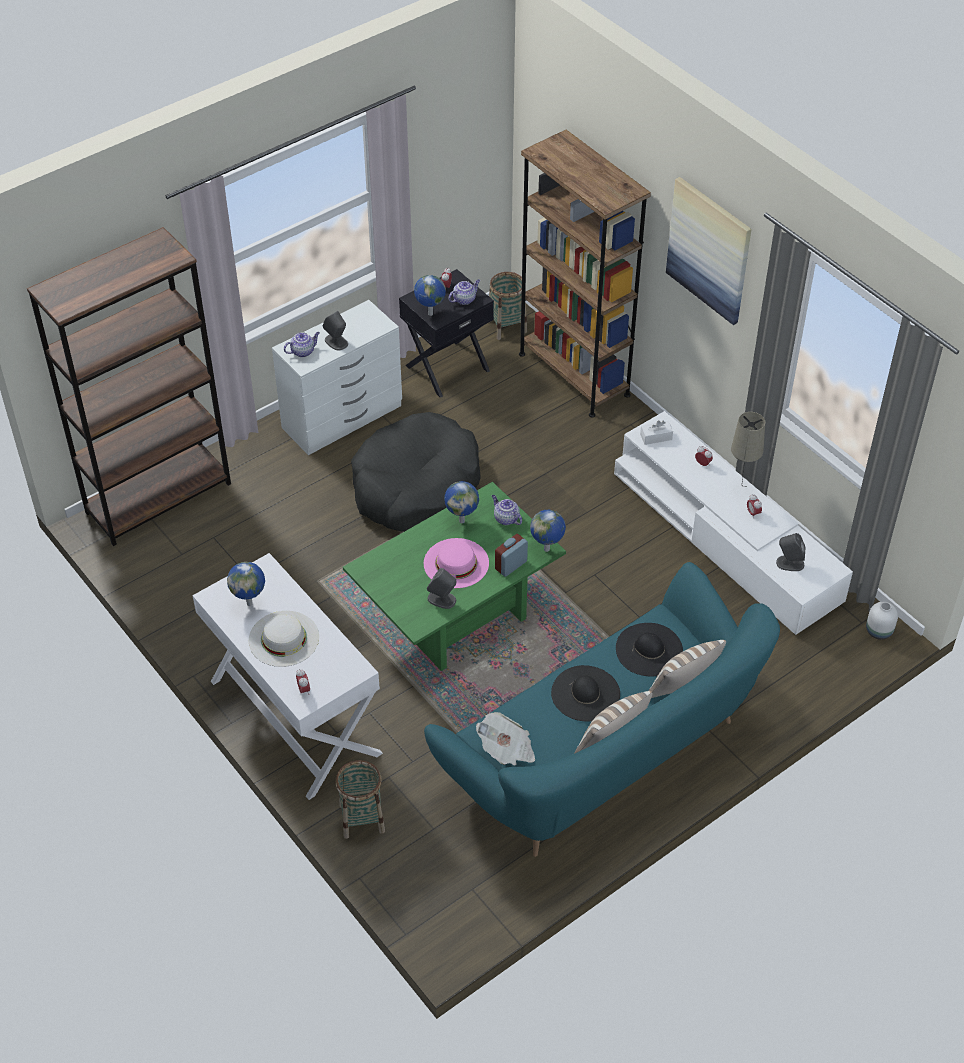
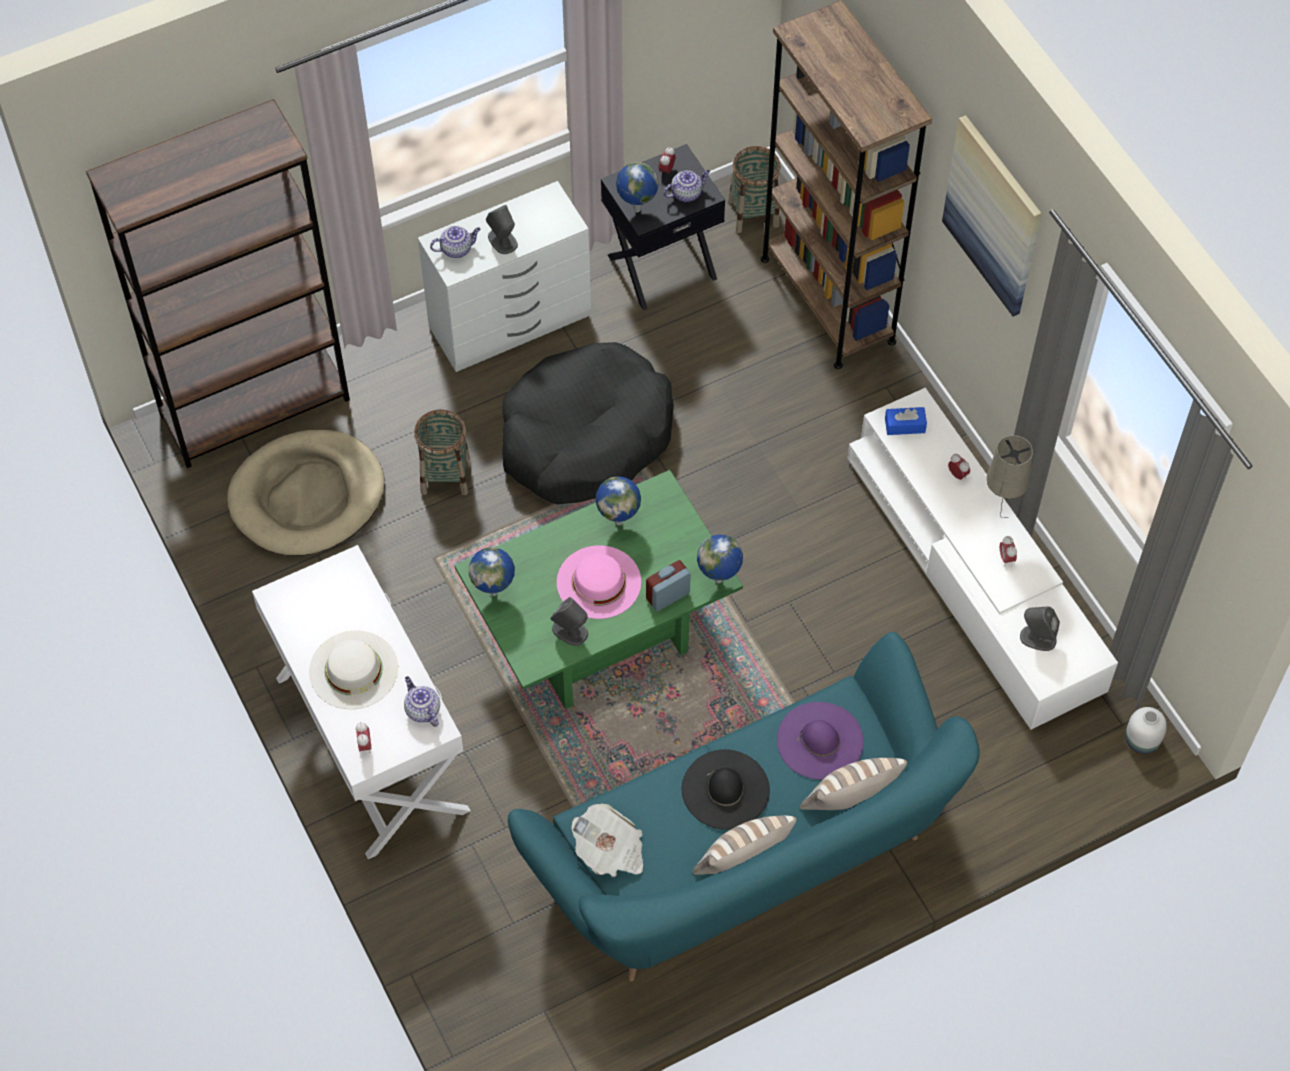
camera: 10 degrees right, 10 degrees up
(211, 553) = (307, 497): none -> beige dog bed
(250, 603) = (321, 613): globe -> globe (494, 592)
(362, 818) = (428, 895): basket -> basket (445, 475)
(505, 518) = (675, 527): teapot -> teapot (422, 710)
(649, 649) = (820, 740): black hat -> purple hat
(656, 437) = (905, 425): white tissue box -> blue tissue box

